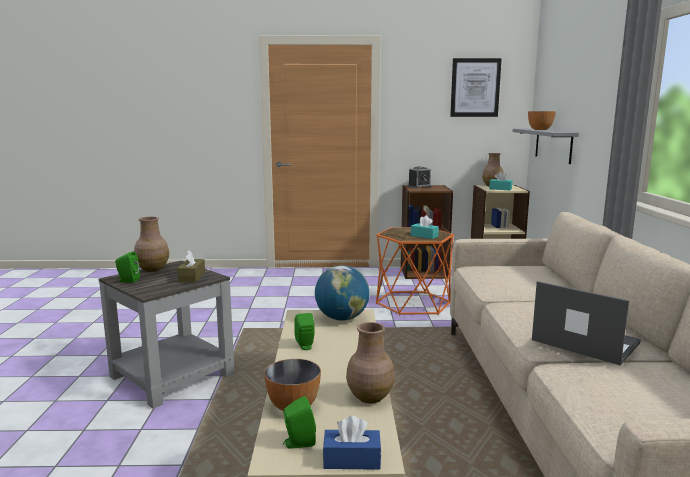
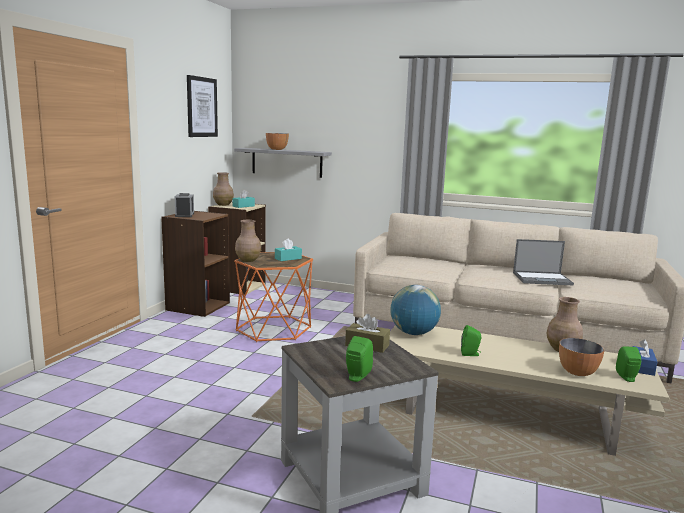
camera: 70 degrees left, 0 degrees up
(152, 269) = (312, 362): brown vase -> brown vase (247, 260)
(583, 341) = (542, 279): laptop -> laptop turned 150 degrees counterclockwise

